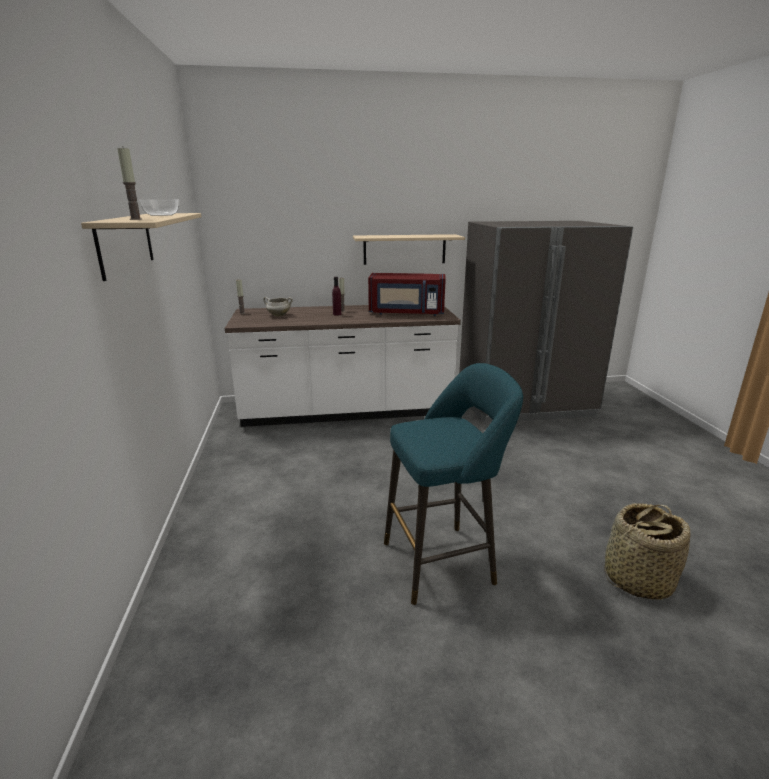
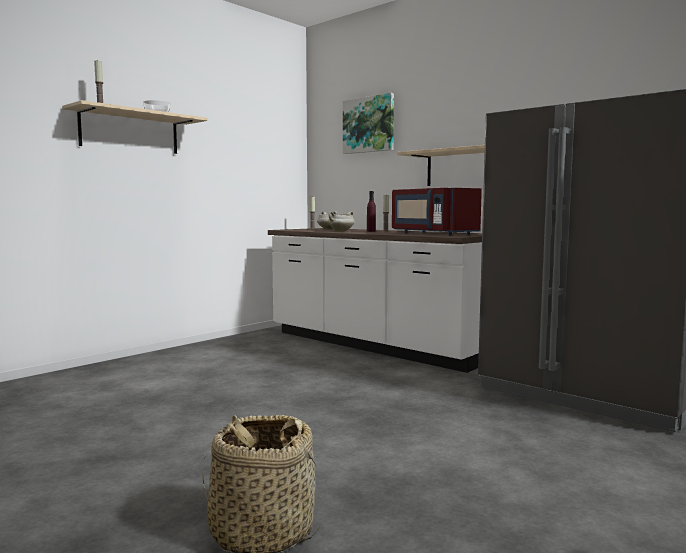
camera: 50 degrees right, 15 degrees down
(290, 201) = (369, 125): none -> picture
(317, 319) = (341, 231): none -> white cooking pot
(444, 561) = (176, 433): turquoise stool -> none

